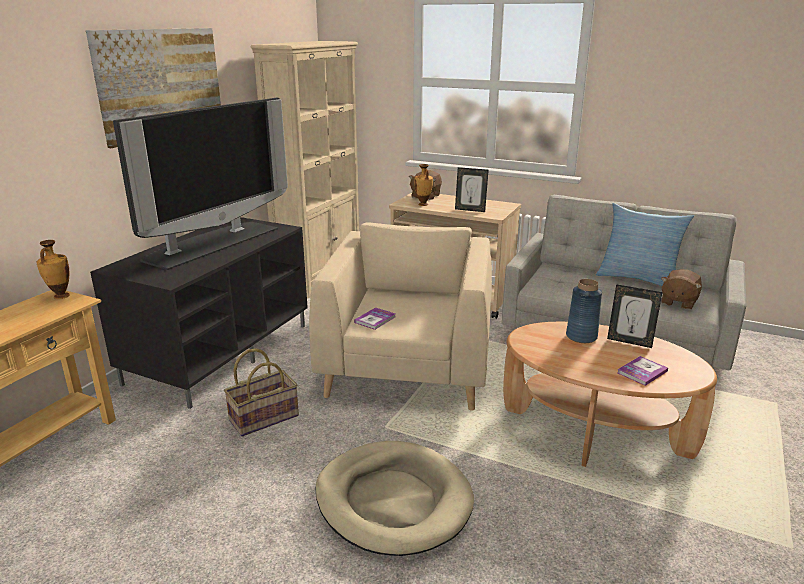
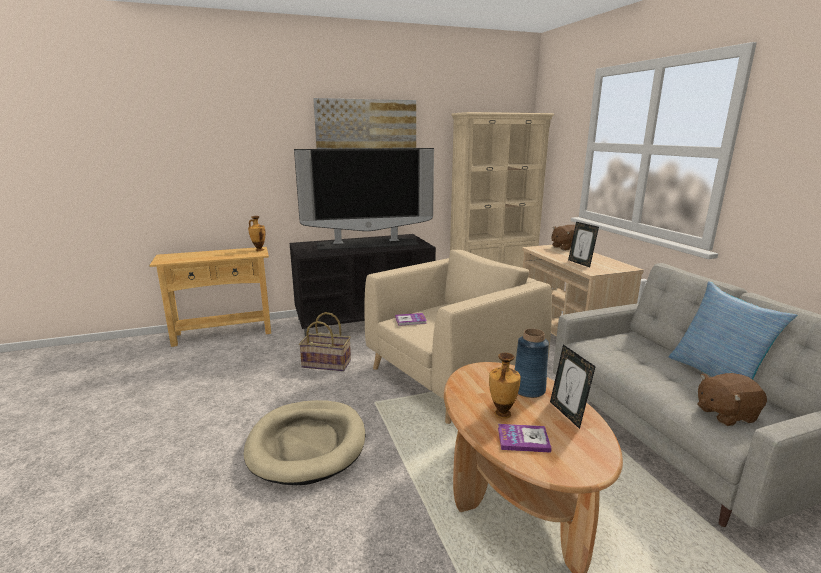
camera: 45 degrees right, 5 degrees down
(423, 205) = (549, 252): vase -> vase (502, 414)

